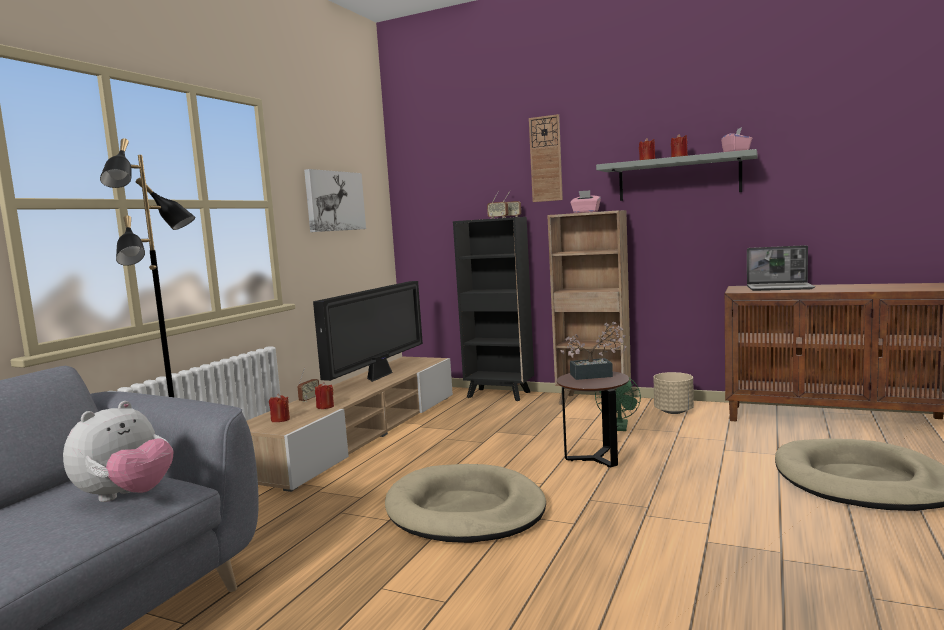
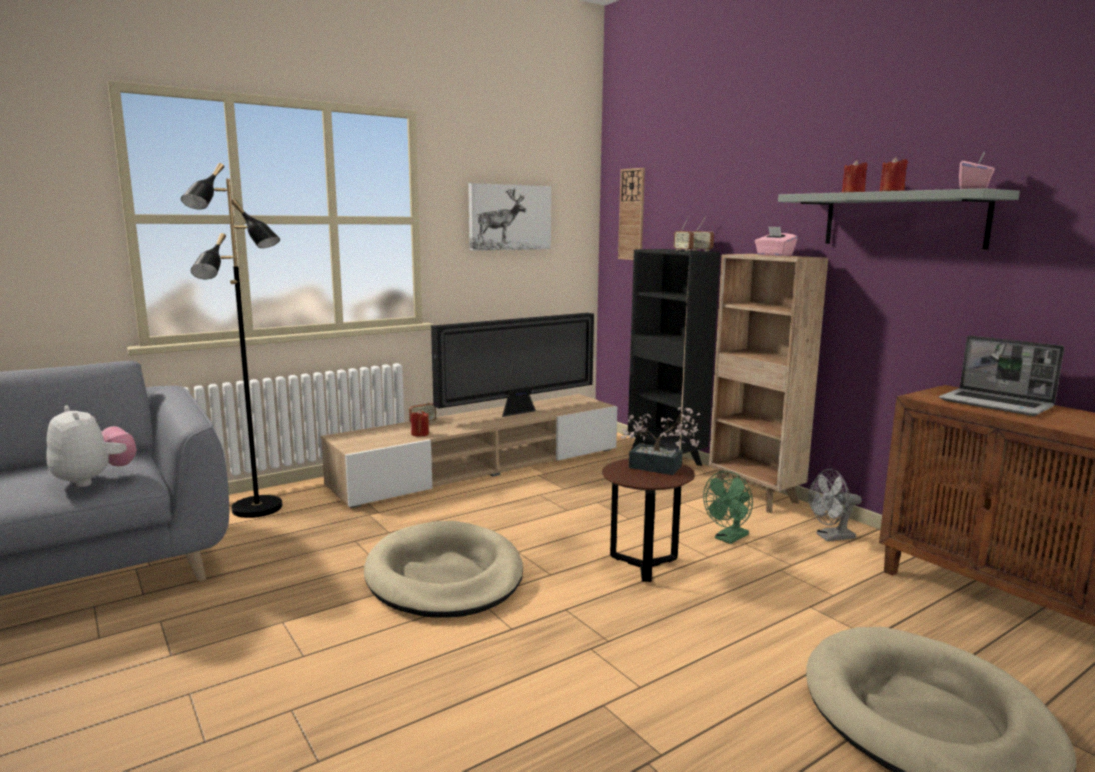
camera: 30 degrees right, 5 degrees up
(126, 497) = (94, 480): plush toy -> plush toy turned 105 degrees counterclockwise
(280, 420) = (368, 438): red candle -> none
(546, 159) = (749, 180): wall clock -> wall clock (632, 214)
(674, 411) = (830, 537): beige planter -> grey fan

